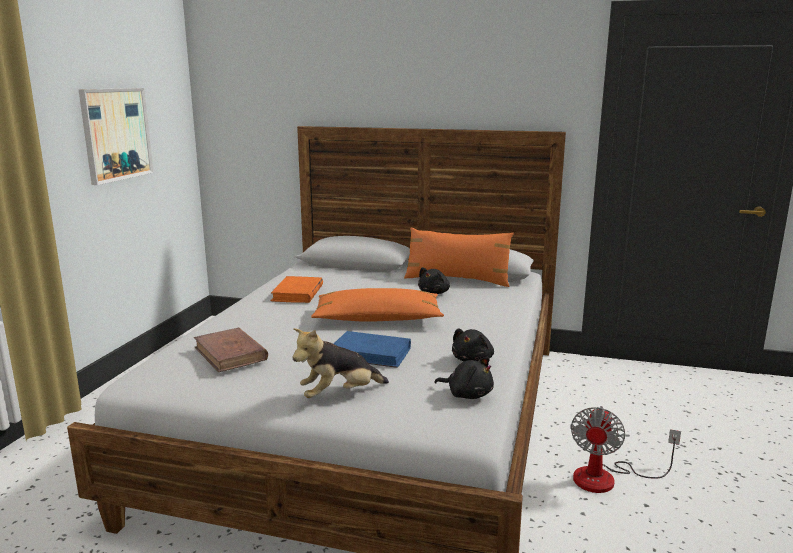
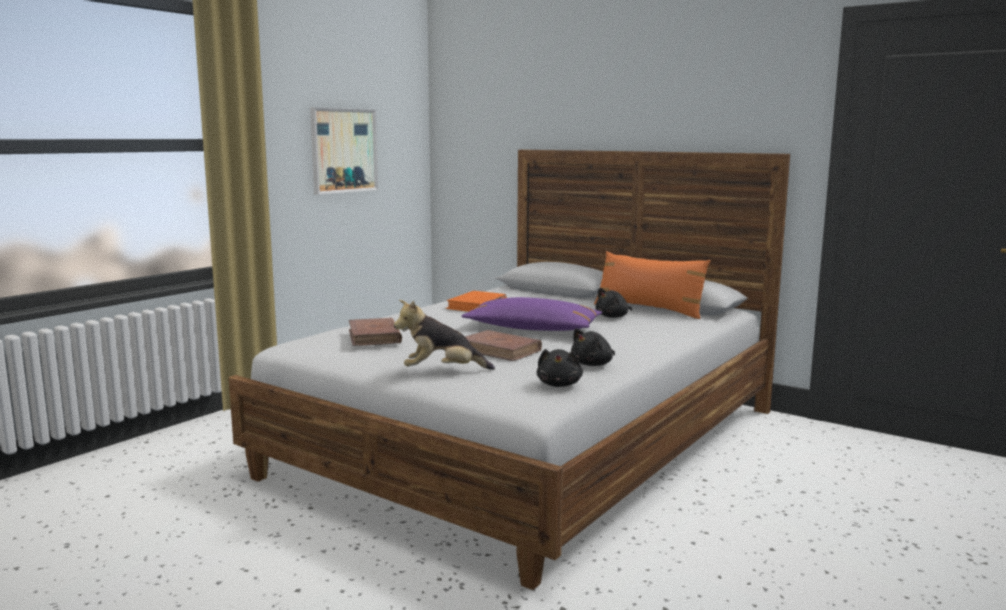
camera: 20 degrees right, 5 degrees down
(371, 353) = (500, 350): blue book -> brown book
(377, 319) = (532, 329): orange pillow -> purple pillow
(467, 394) = (559, 384): black plush toy -> black plush toy turned 45 degrees clockwise
(607, 478) = (746, 521): fan -> none

